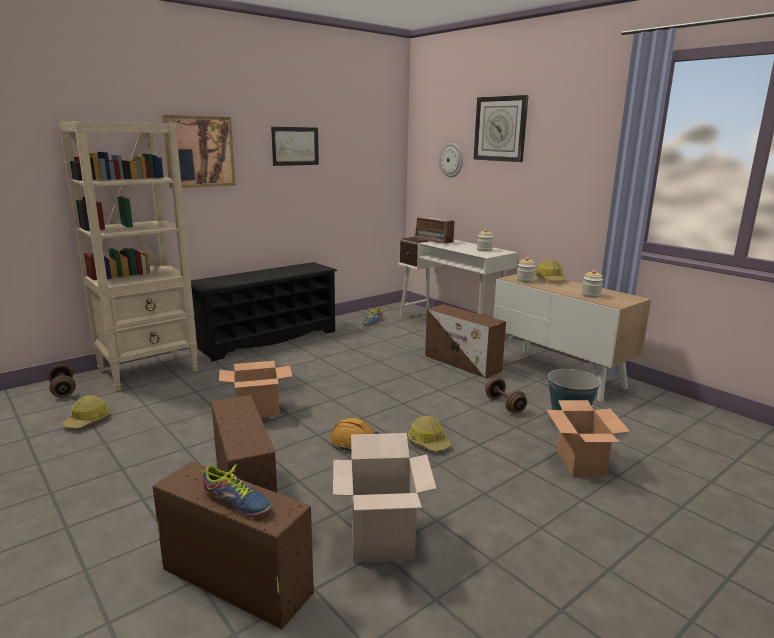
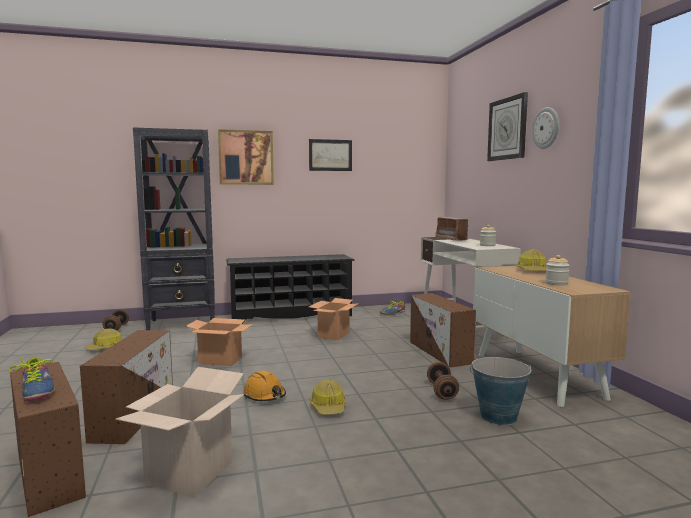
camera: 25 degrees right, 10 degrees down
(149, 370) = (183, 324): beige bookcase -> black bookcase
(451, 160) = (473, 165): wall clock -> wall clock (546, 128)
(525, 280) = (503, 270): jar -> none
(581, 463) = (466, 458): cardboard box -> cardboard box (333, 335)

